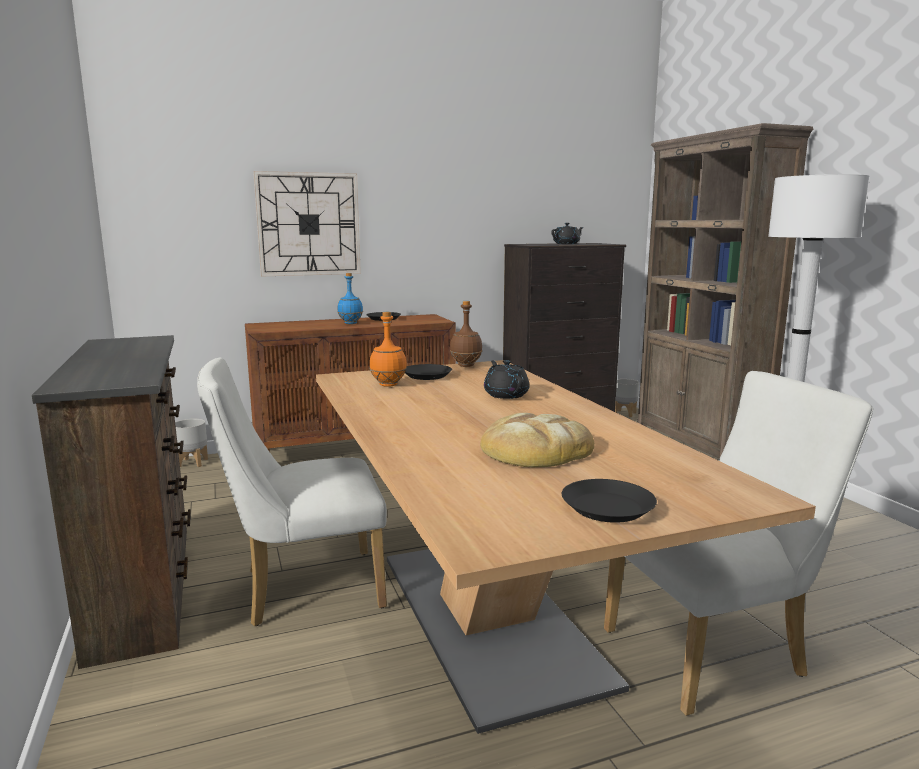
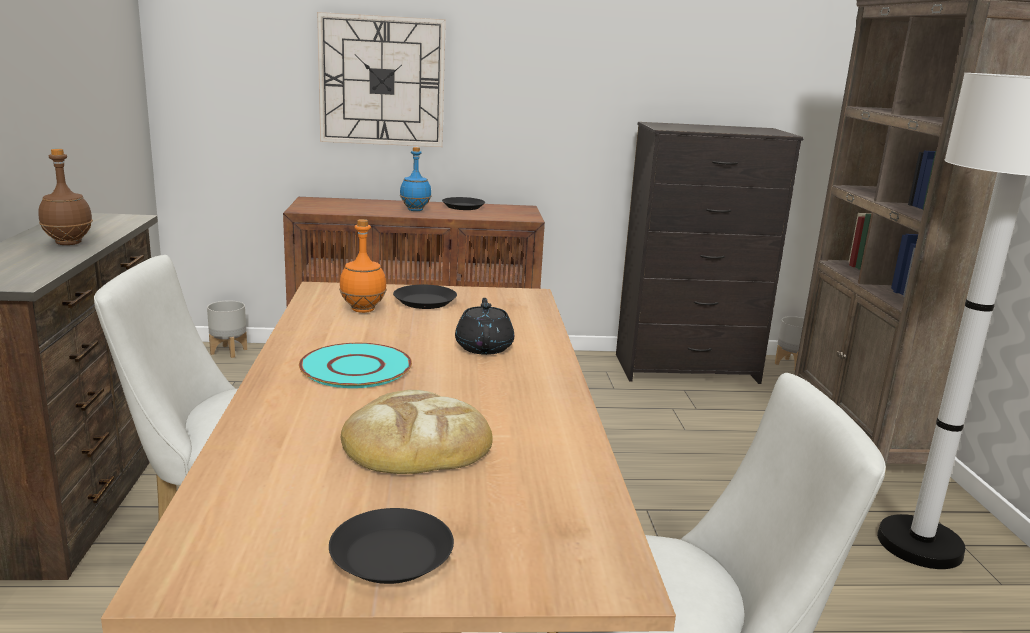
camera: 15 degrees right, 5 degrees up
(433, 416) = (356, 367): none -> turquoise plate
(465, 365) = (490, 292): brown bottle -> brown bottle (68, 243)
(567, 244) = (721, 129): black teapot -> none

